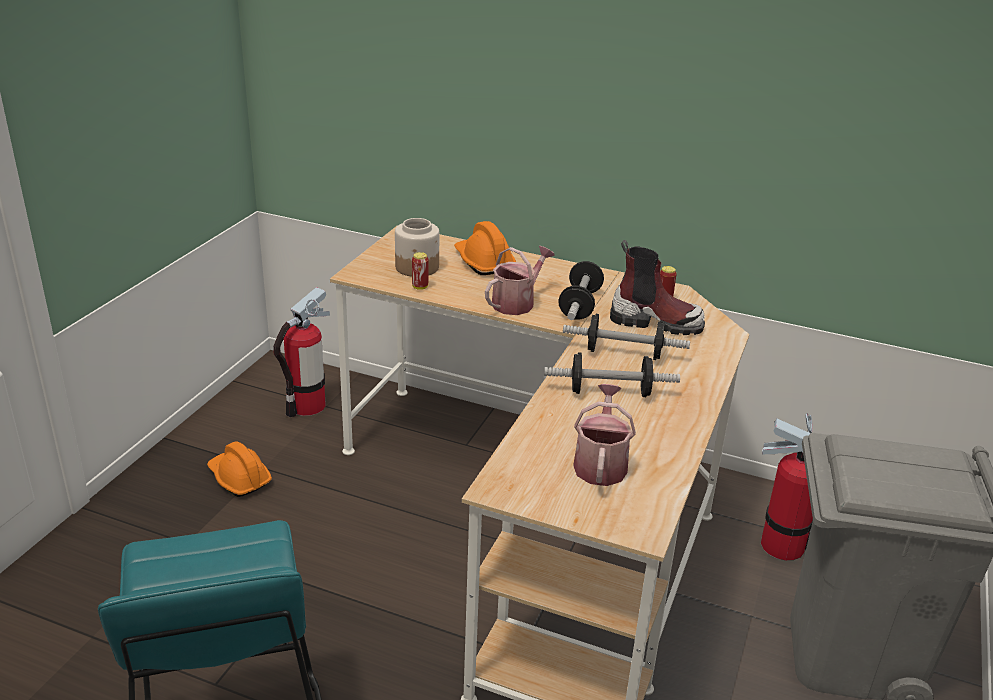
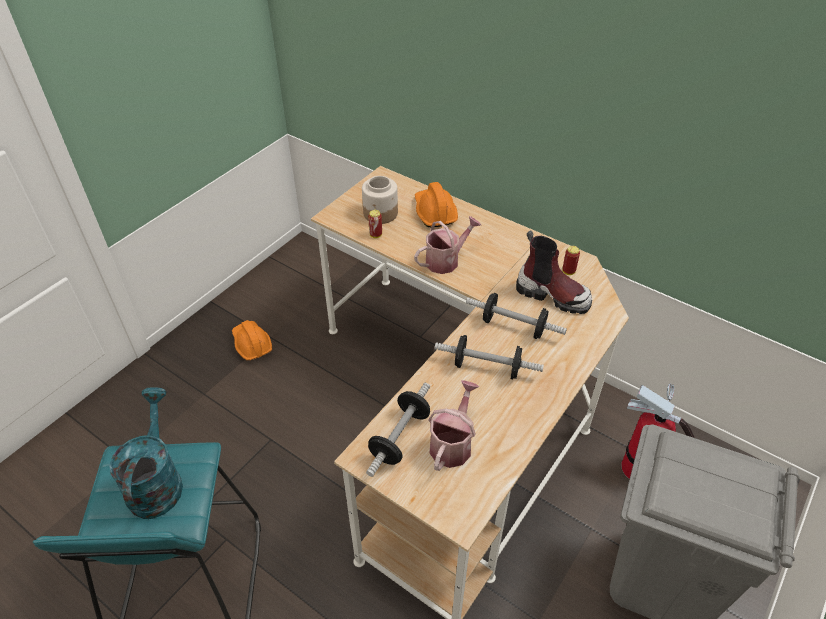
camera: 15 degrees right, 15 degrees up
(216, 566) = (157, 481): none -> turquoise watering can
(307, 405) = (314, 285): fire extinguisher -> none
(580, 305) = (496, 269): dumbbell -> dumbbell (400, 437)

